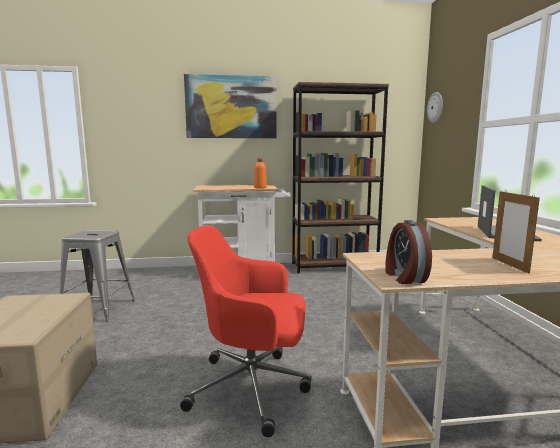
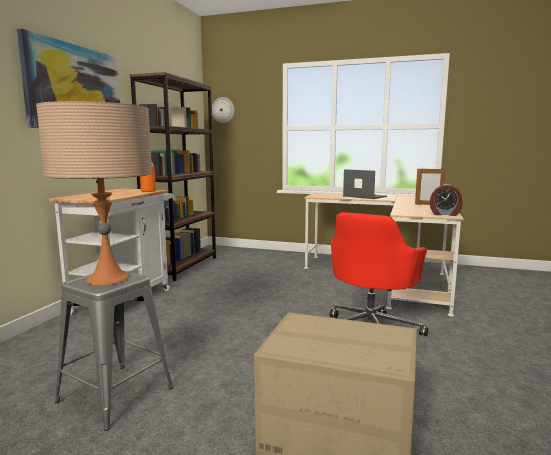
camera: 65 degrees left, 0 degrees up
(93, 233) = (108, 278): none -> beige table lamp

